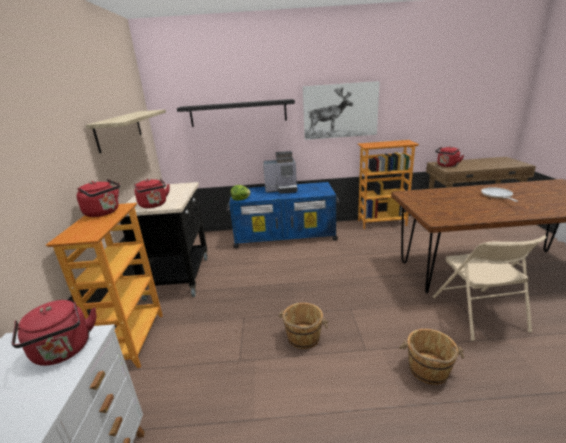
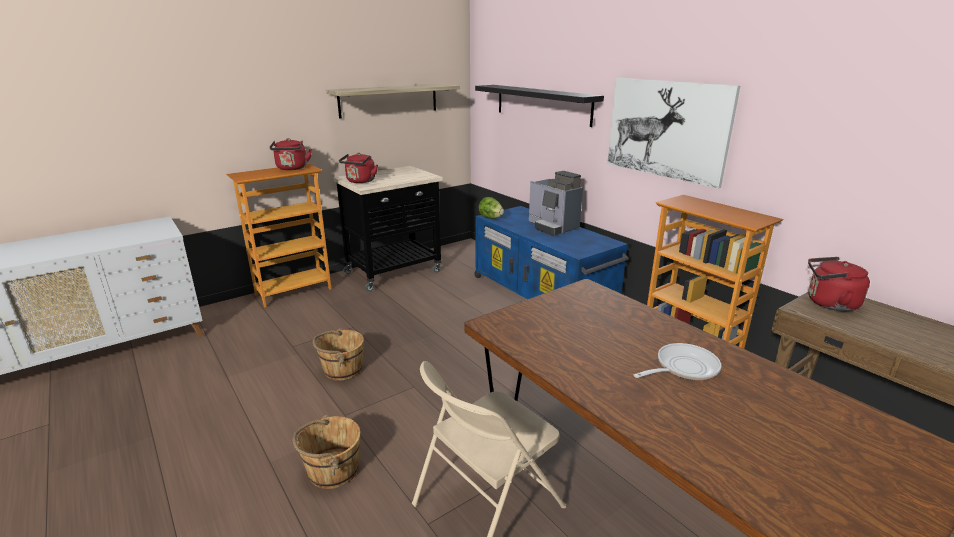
camera: 55 degrees right, 0 degrees up
(64, 351) = (151, 234): red kettle -> none

